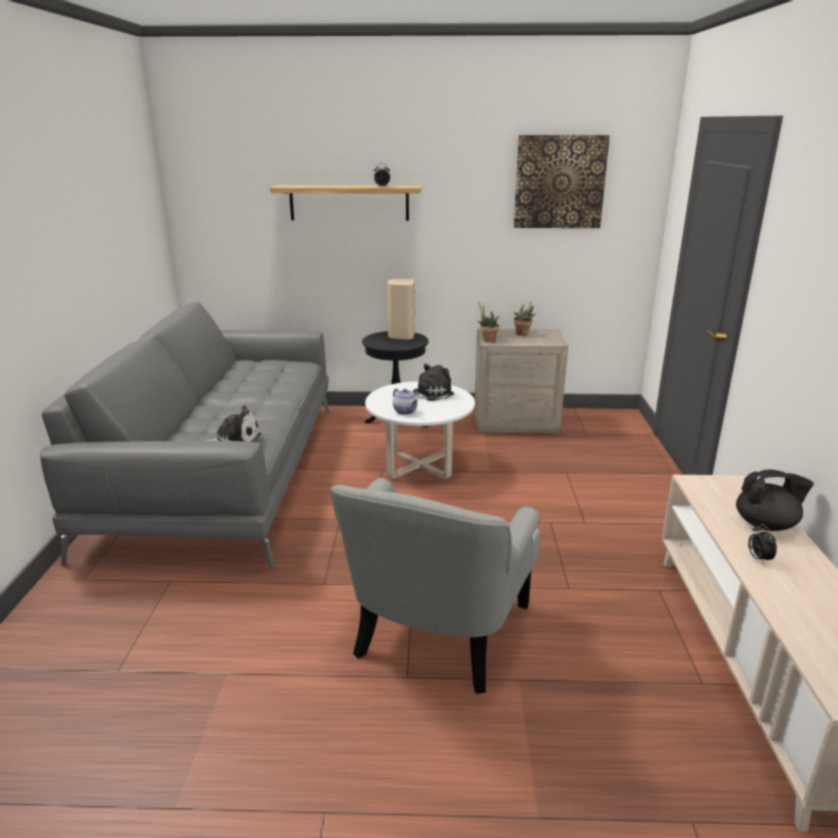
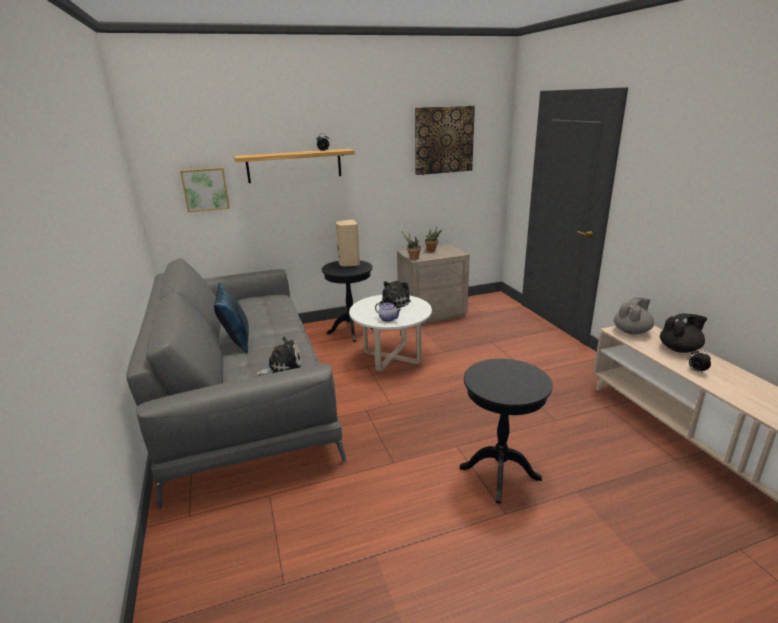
camera: 20 degrees left, 0 degrees up
(215, 405) = (236, 341): none -> blue pillow
(241, 223) = (205, 189): none -> picture
(439, 630) = (499, 473): grey armchair -> black side table
(717, 487) = (631, 331): none -> grey teapot

